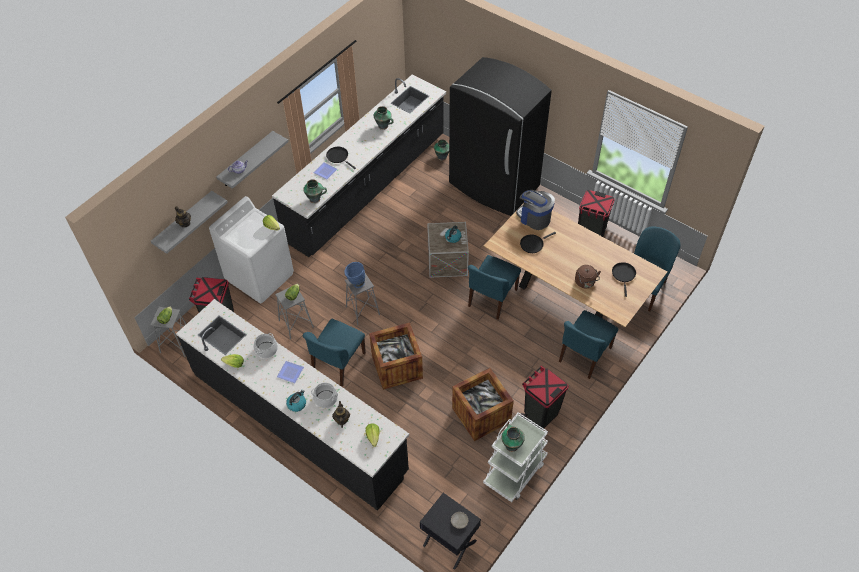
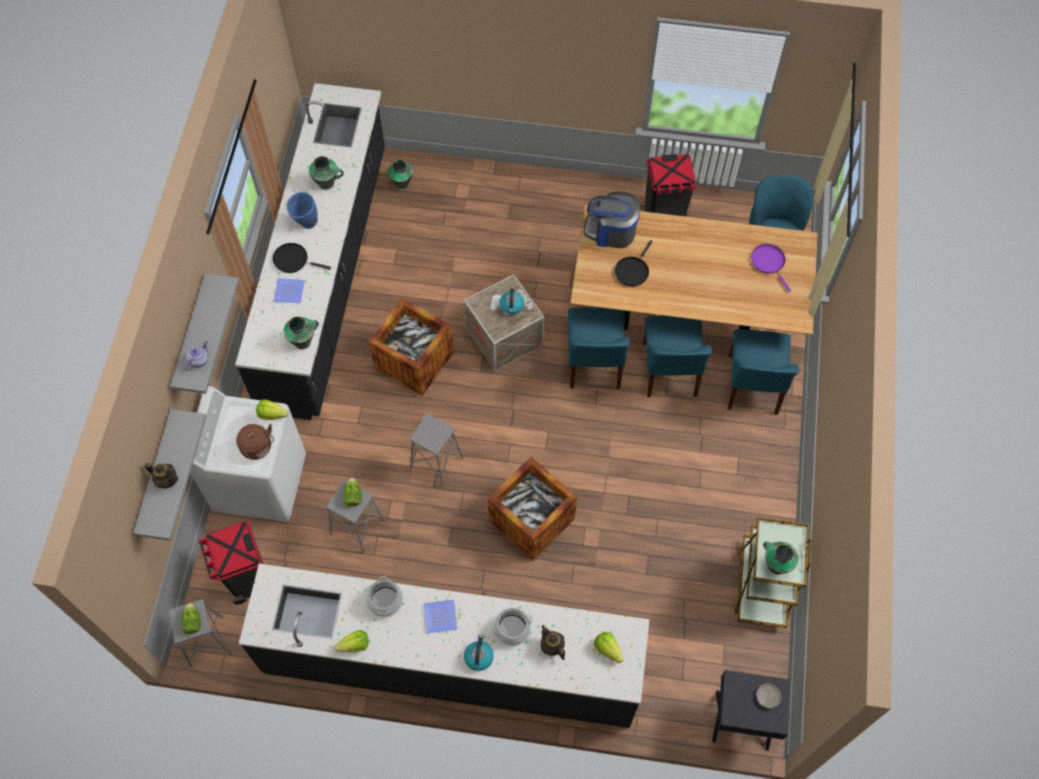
camera: 30 degrees left, 10 degrees up
(338, 363) = (451, 555): blue chair -> blue chair (670, 371)
(355, 283) = (428, 437): blue vase -> blue vase (305, 224)
(481, 414) = (677, 530): crate -> crate (414, 360)
(493, 185) = (497, 197): black fridge -> none
(514, 472) = (762, 585): white cart -> brown cart
(540, 415) = (748, 493): black trash can -> none
(585, 283) = (730, 295): brown kettle -> brown kettle (258, 448)
(623, 275) = (769, 262): black frying pan -> purple frying pan

